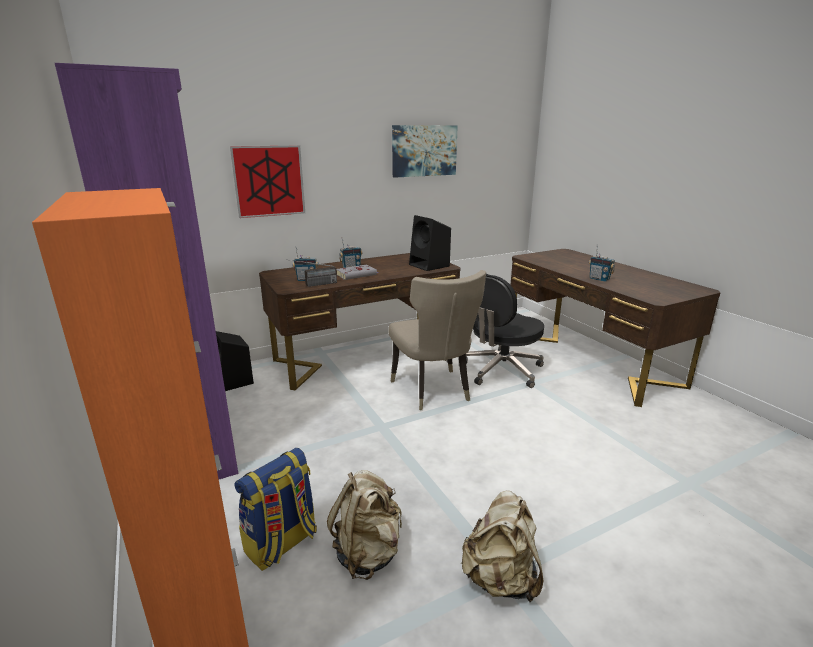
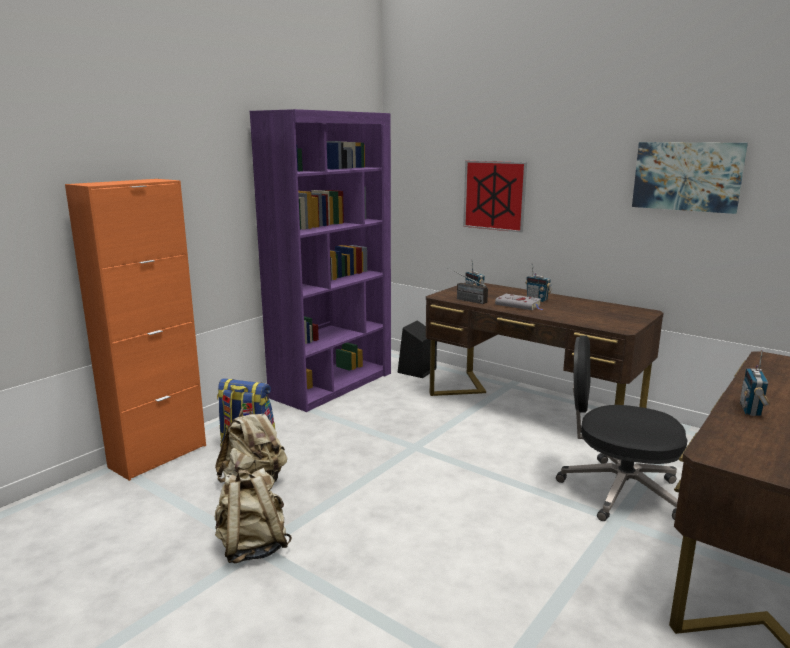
camera: 65 degrees right, 5 degrees down
(430, 265) = (609, 322): black speaker -> none
(433, 391) = (508, 457): beige chair -> none

